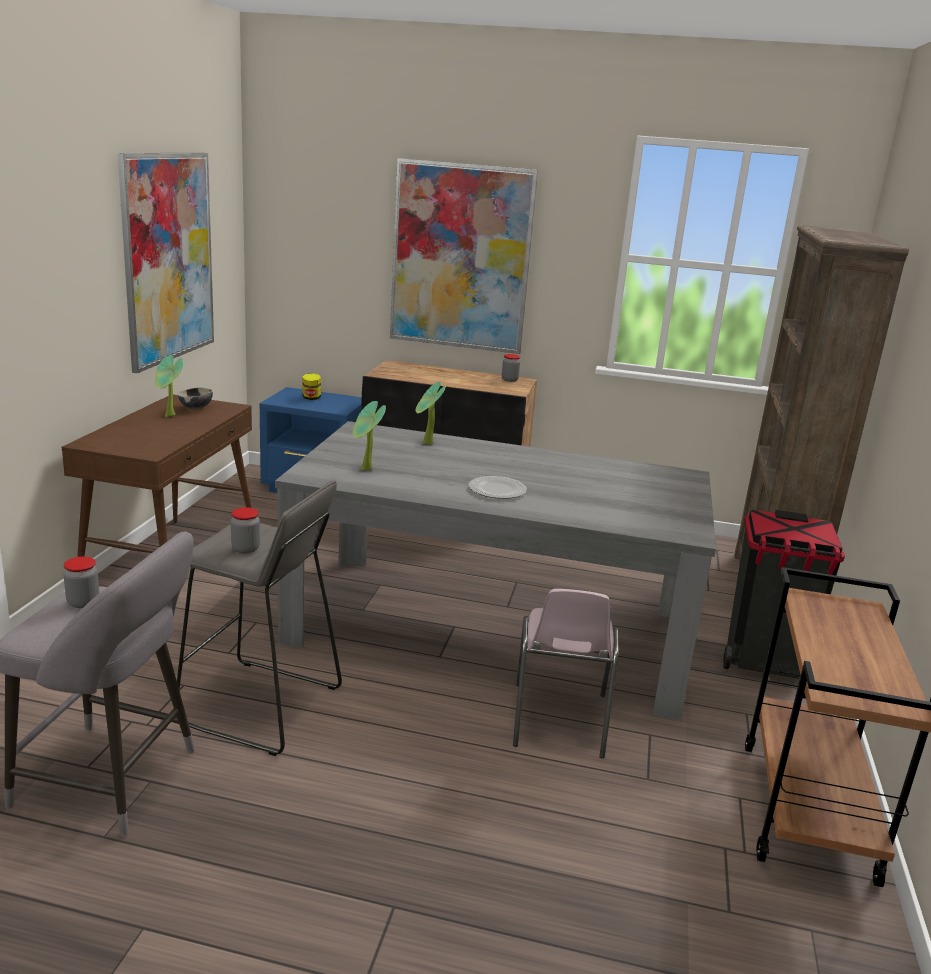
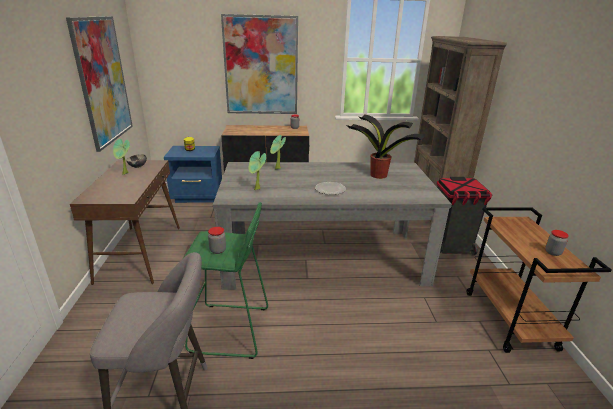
camera: 15 degrees left, 5 degrees up
(83, 602) = (135, 307): jar -> jar (553, 252)
(260, 706) = (230, 330): grey stool -> green stool
(558, 720) = (380, 300): pink chair -> none
(610, 481) = (377, 175): none -> potted plant

